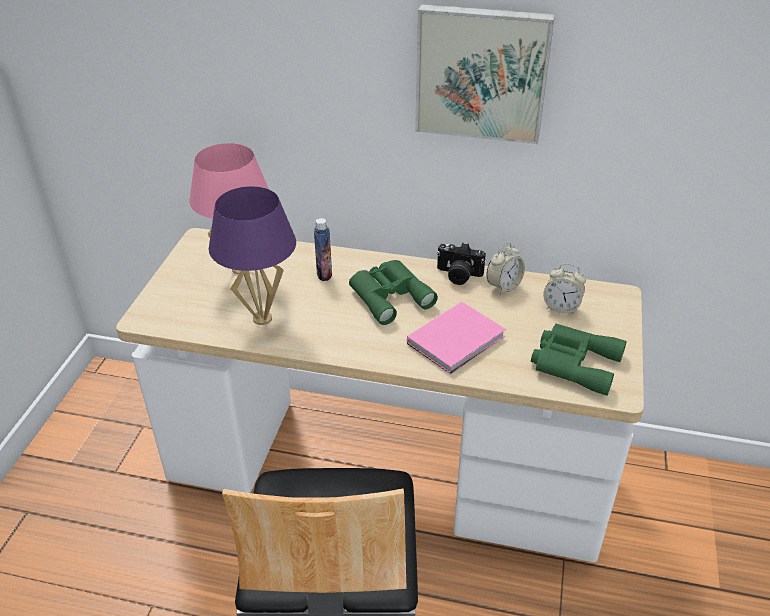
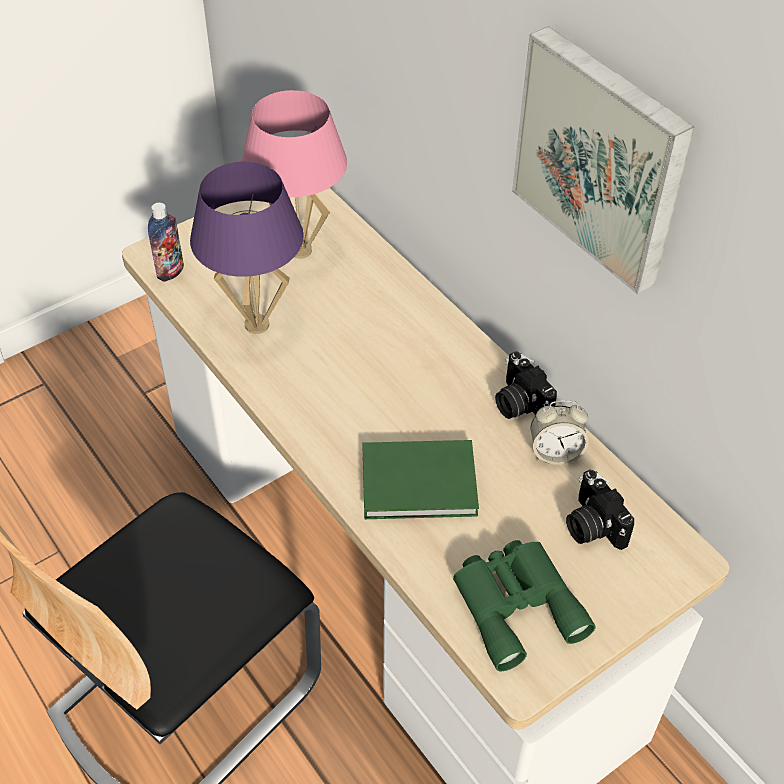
camera: 40 degrees right, 10 degrees up
(324, 274) = (375, 309): bottle -> bottle (170, 271)
(389, 295) = (413, 379): green binoculars -> none
(458, 339) = (422, 484): pink book -> green book
(561, 307) = (591, 526): alarm clock -> camera

